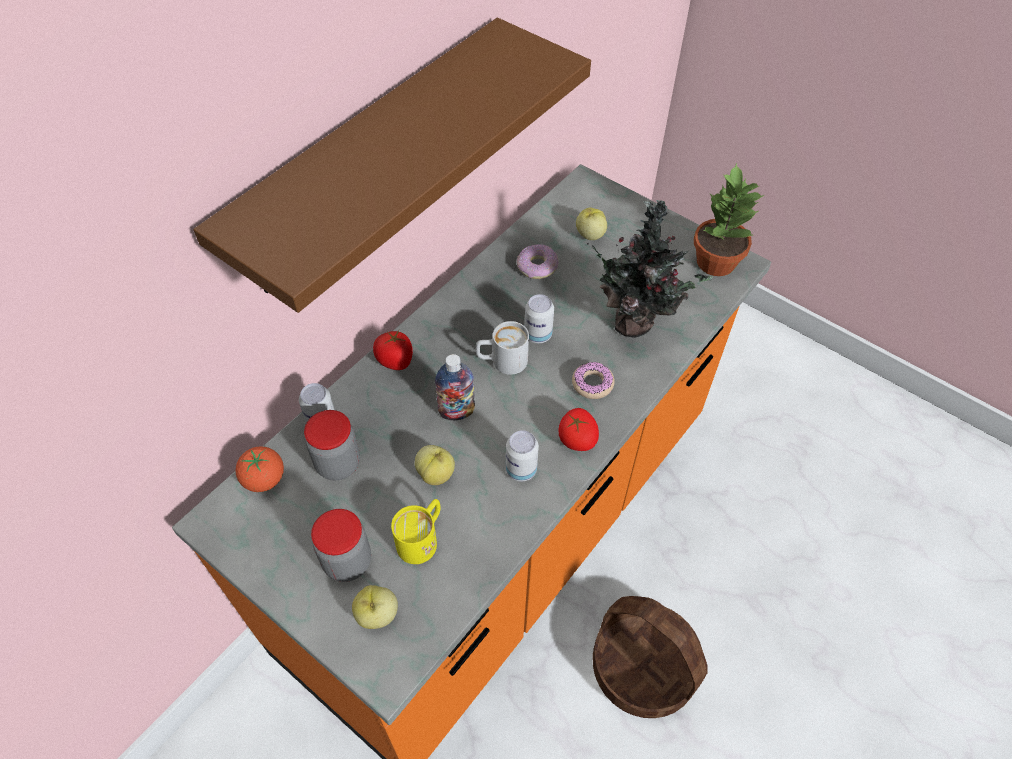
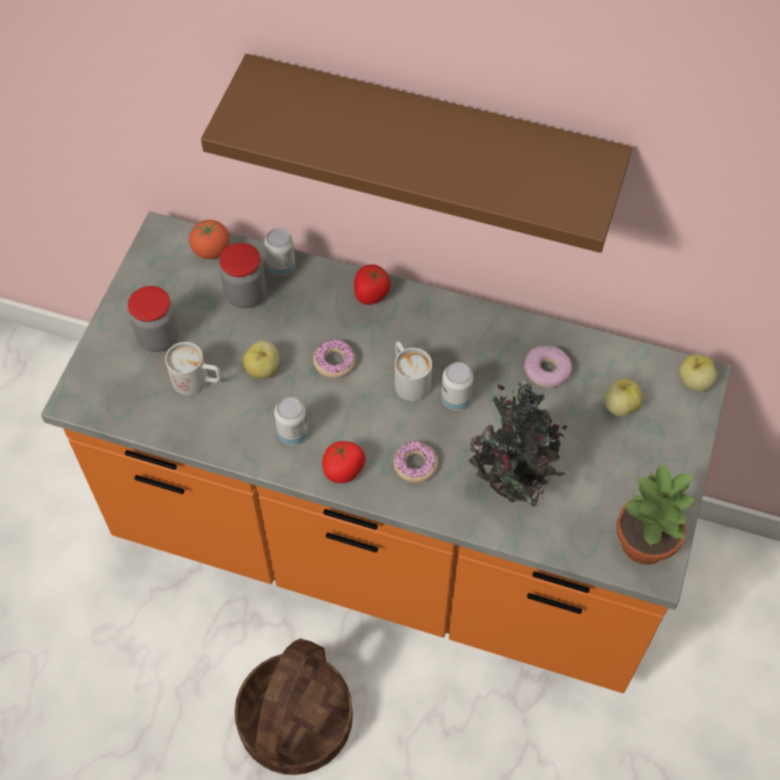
camera: 70 degrees right, 5 degrees up
(377, 615) = (120, 375): apple -> apple (694, 382)
(422, 538) = (198, 381): yellow mug -> white mug
(456, 412) = (334, 362): bottle -> donut

